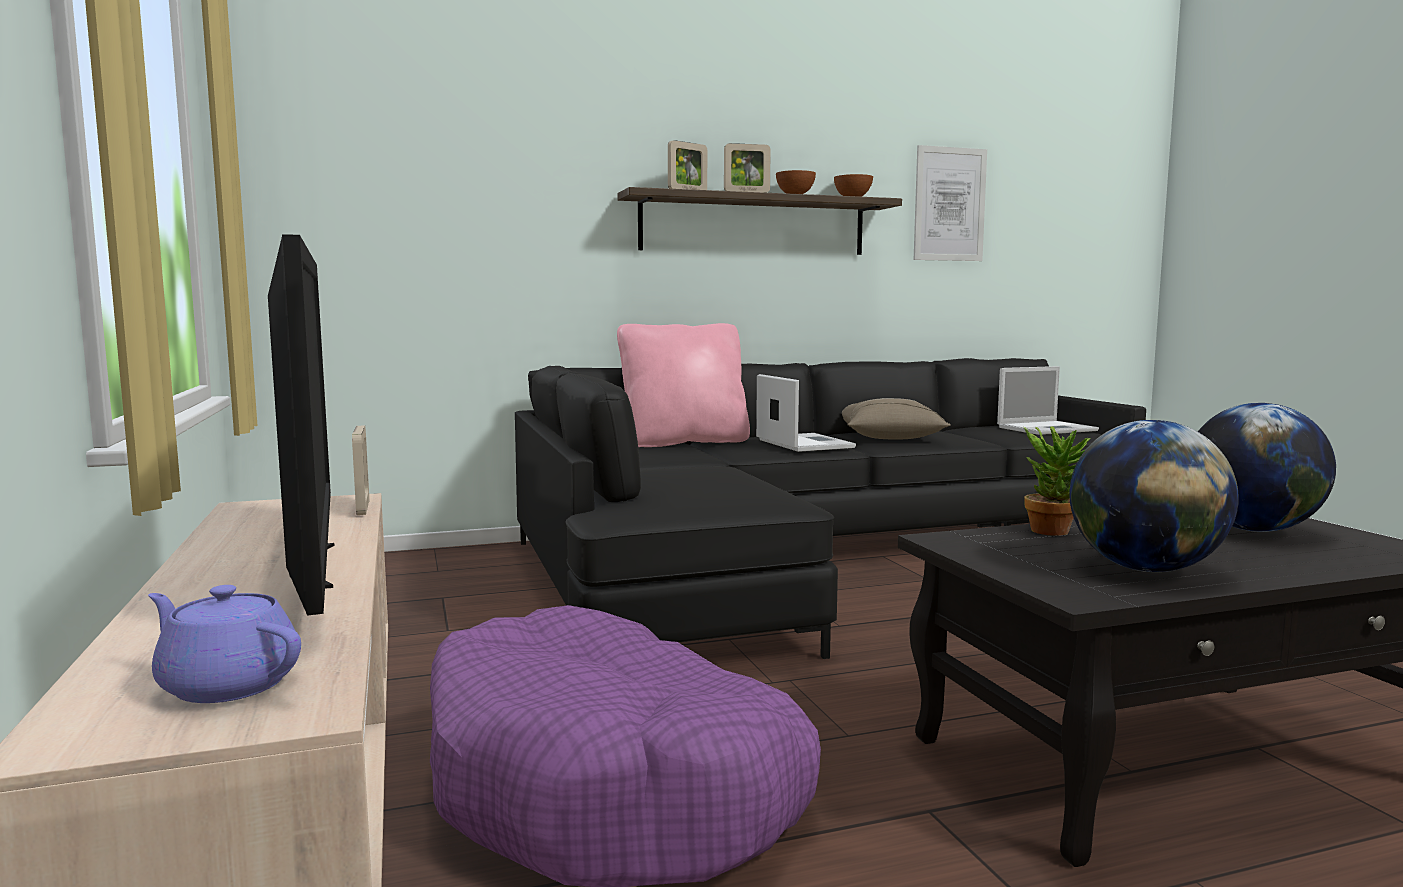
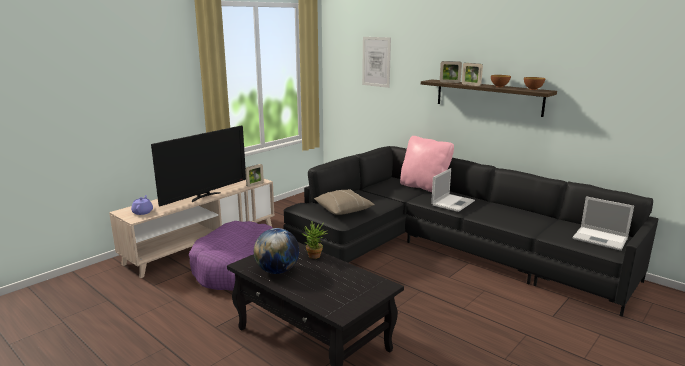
camera: 60 degrees right, 10 degrees up
(889, 437) = (501, 212): beige pillow -> beige pillow (343, 210)
(949, 204) = (605, 94): picture -> picture (376, 61)
(1252, 530) = (350, 285): globe -> none

